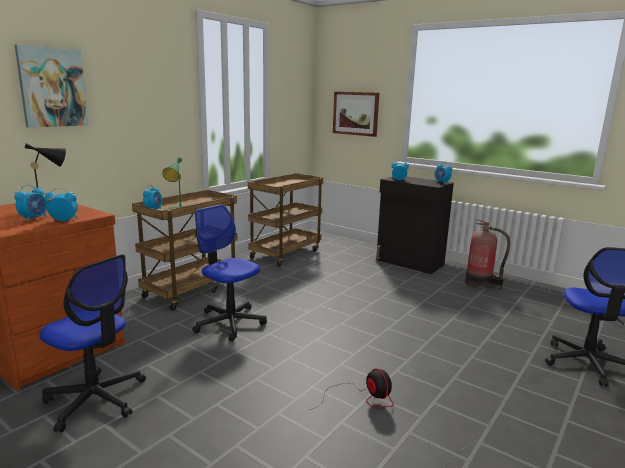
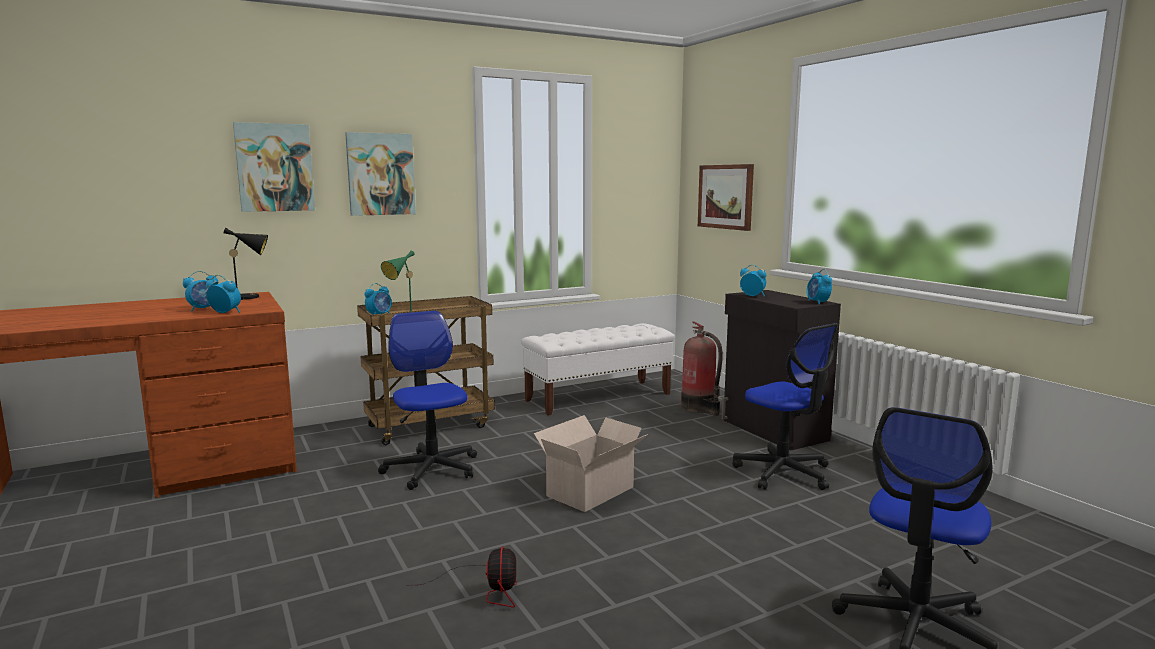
camera: 25 degrees right, 5 degrees down
(96, 399) = (209, 521): office chair -> office chair (783, 472)
(135, 94) = (380, 174): none -> picture
(285, 253) = (599, 397): brown cart -> white bench
(352, 319) = (592, 491): none -> cardboard box
(480, 284) = (862, 476): fire extinguisher -> fire extinguisher (700, 408)

